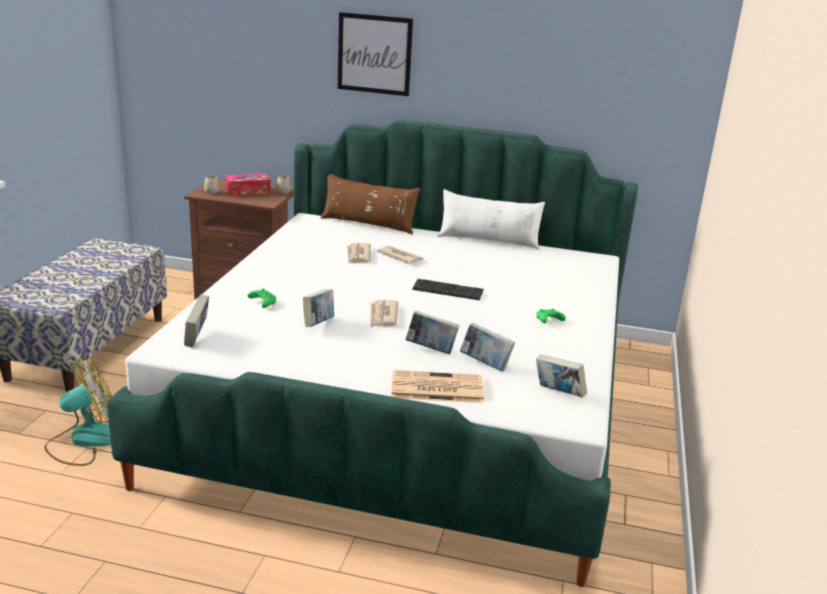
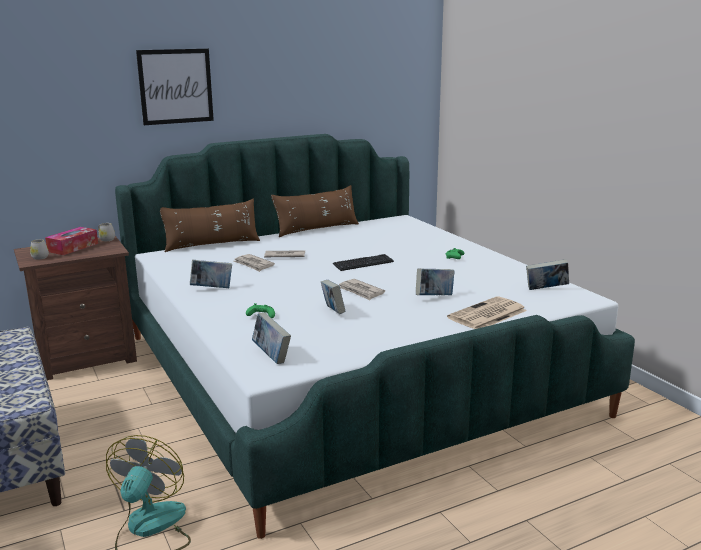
camera: 40 degrees left, 5 degrees down
(485, 364) = (480, 292): book -> book (212, 289)
(488, 241) = (317, 229): white pillow -> brown pillow

